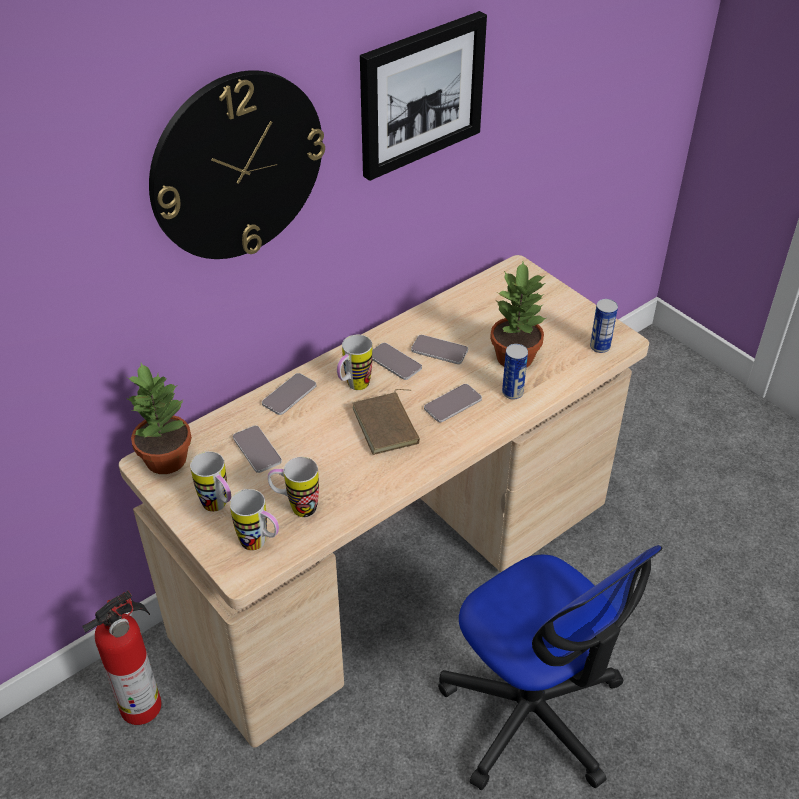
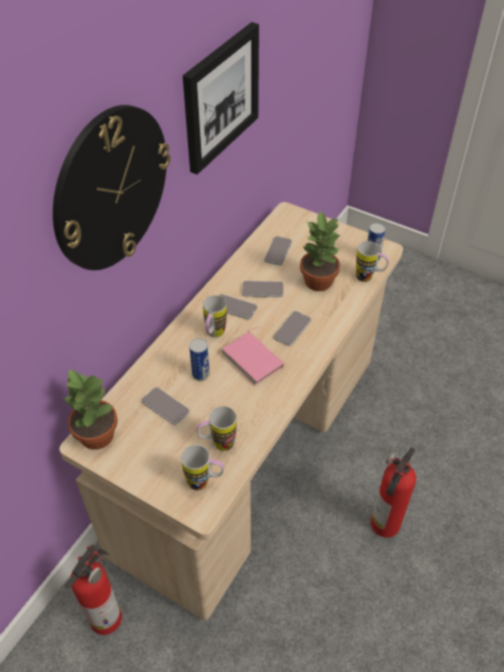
camera: 20 degrees left, 5 degrees up
(219, 507) = (158, 462): mug -> mug (369, 278)
(289, 395) = (168, 355): phone -> phone (278, 251)
(388, 426) = (254, 359): brown book -> pink book
(512, 392) = (329, 309): can -> can (201, 374)
(532, 713) = (384, 525): office chair -> fire extinguisher

